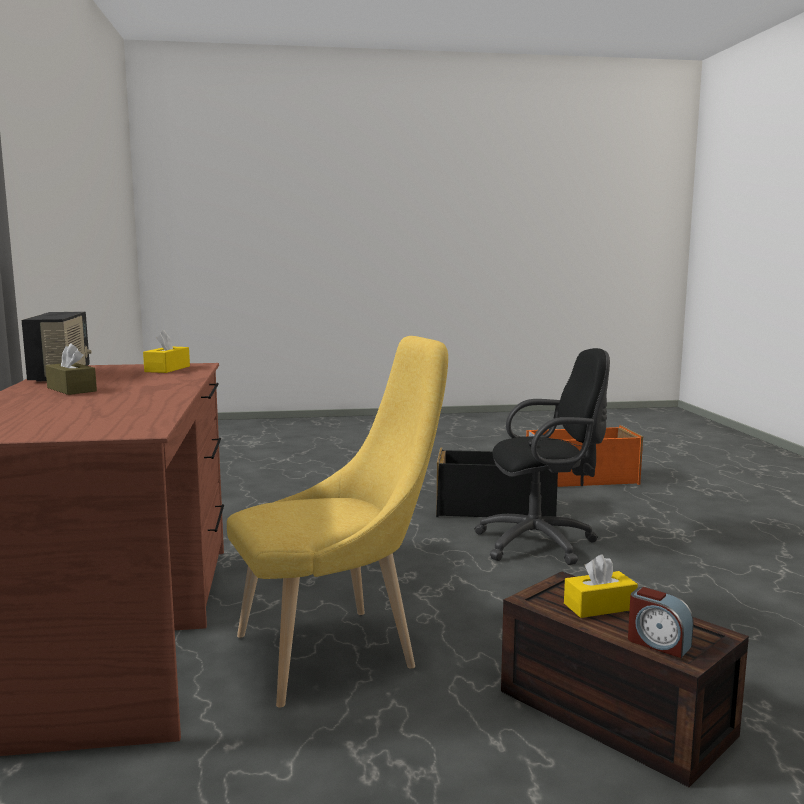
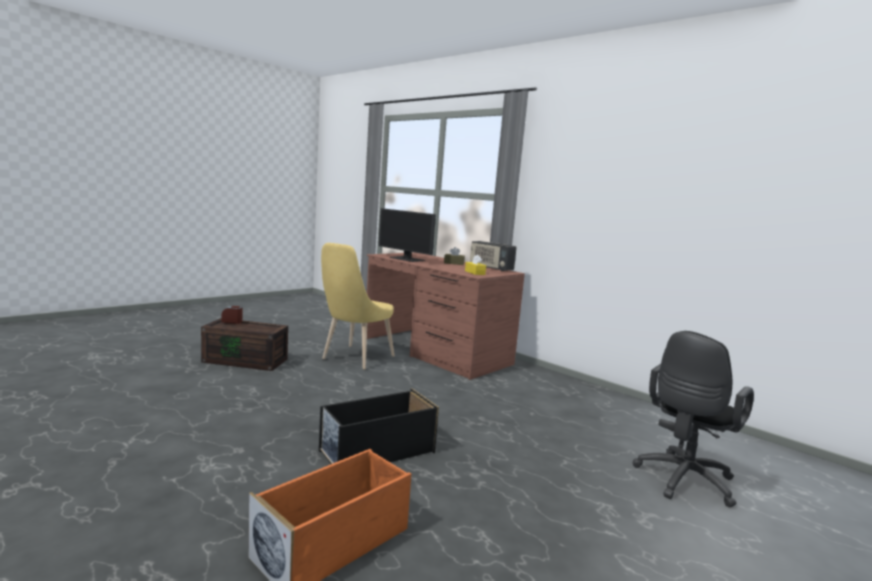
camera: 140 degrees right, 0 degrees up
(131, 407) = (407, 259): none -> monitor
(542, 543) = (314, 424): black office chair -> black office chair (682, 481)
(599, 606) = (253, 327): yellow tissue box -> none

